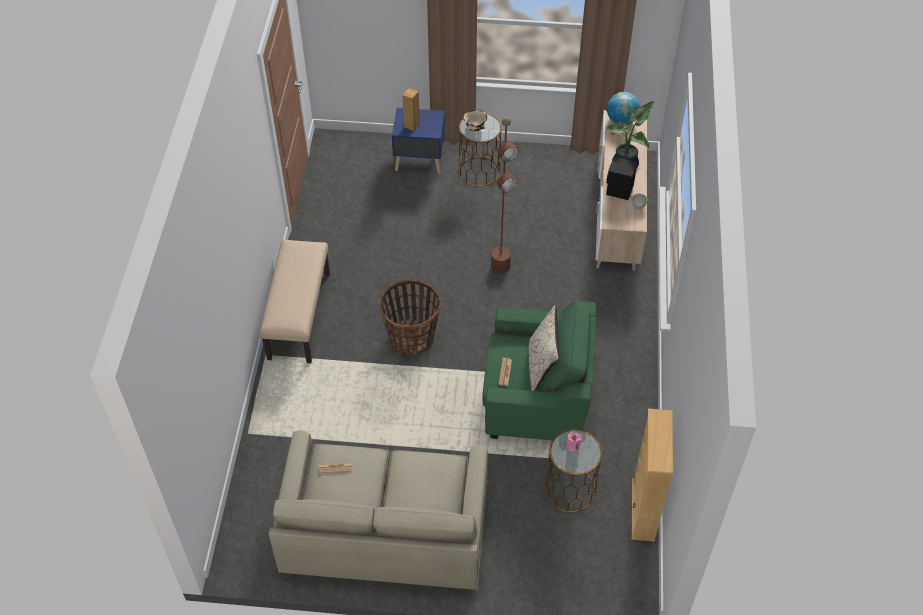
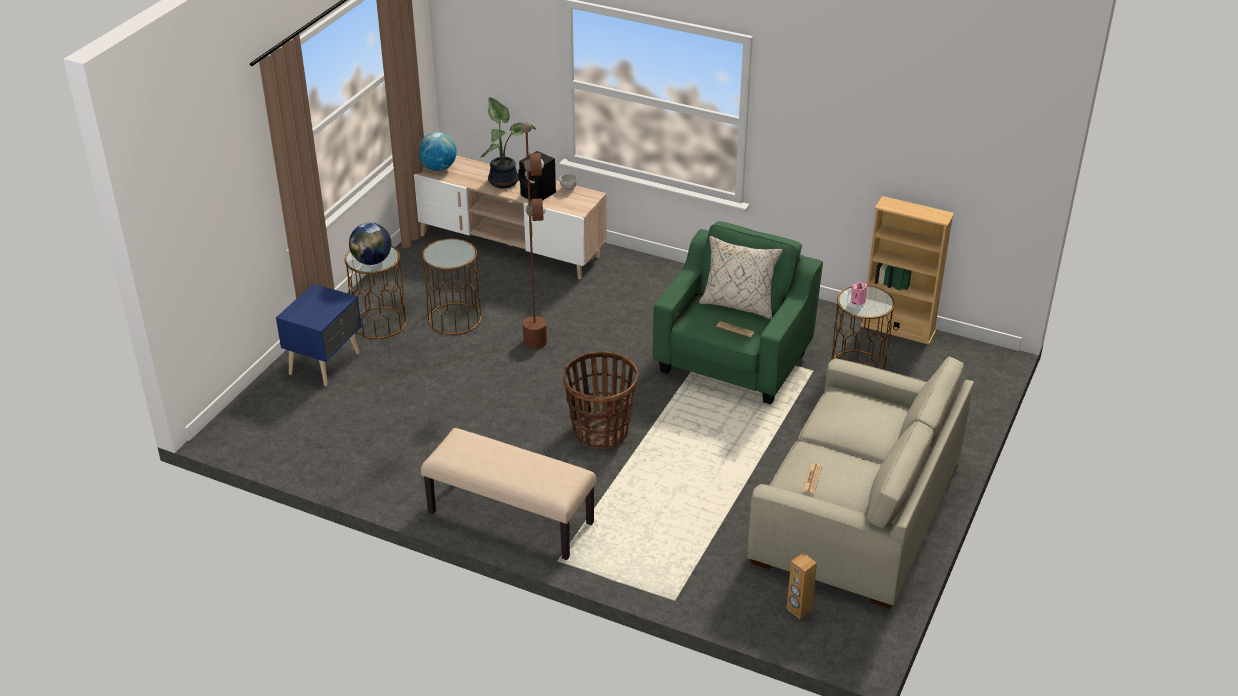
camera: 70 degrees left, 15 degrees down
(411, 125) = (317, 312): brown speaker -> brown speaker (799, 610)
(474, 128) = (372, 261): beige bowl -> globe
(505, 210) = (454, 318): none -> brown side table

